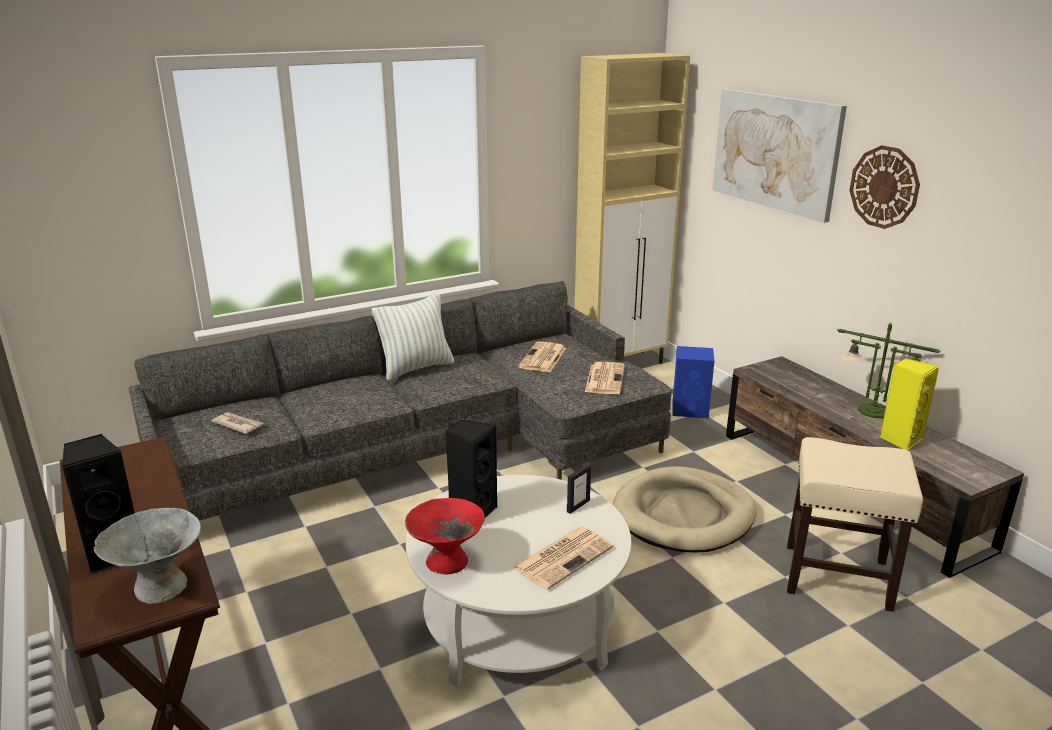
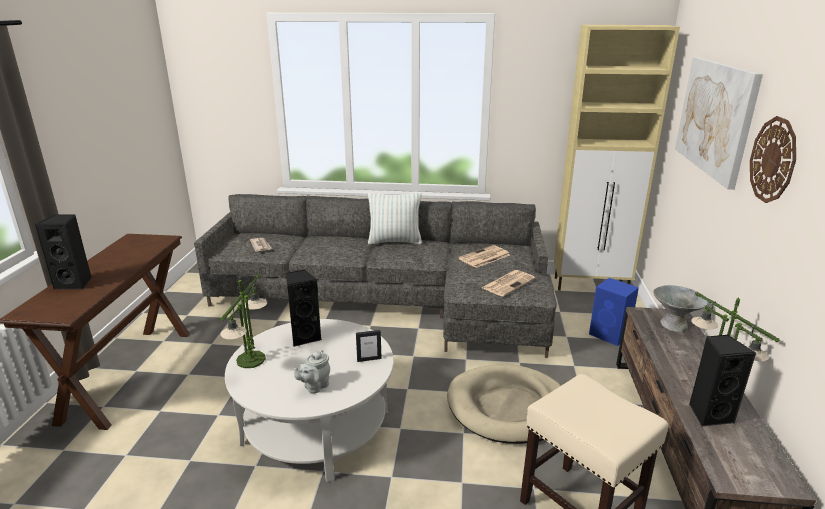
camera: 35 degrees right, 0 degrees up
(160, 587) = (63, 306): grey bowl -> grey bowl (673, 325)
(446, 562) = (250, 360): red bowl -> table lamp
(564, 557) = (314, 386): newspaper -> grey teapot
(900, 439) = (709, 414): yellow speaker -> black speaker

